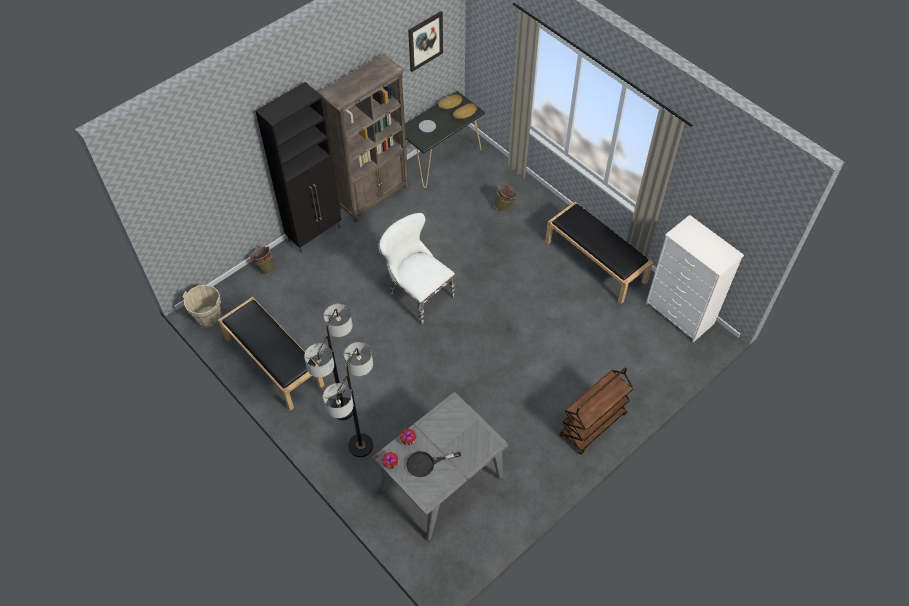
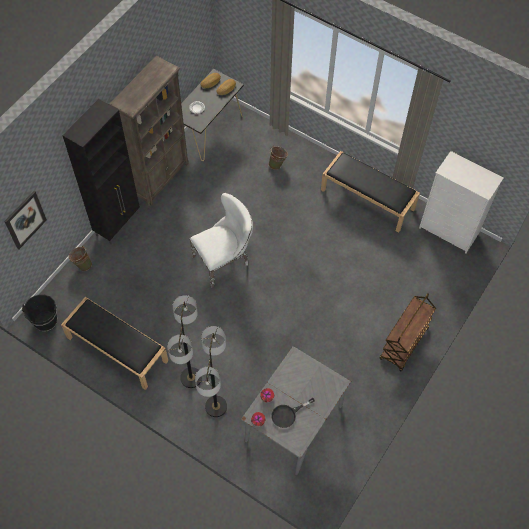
camera: 15 degrees left, 5 degrees up
(209, 317) = (46, 321): beige bucket -> black bucket
(417, 293) = (224, 260): white chair -> white chair turned 120 degrees clockwise
(425, 41) = (186, 35): picture -> picture (25, 220)

